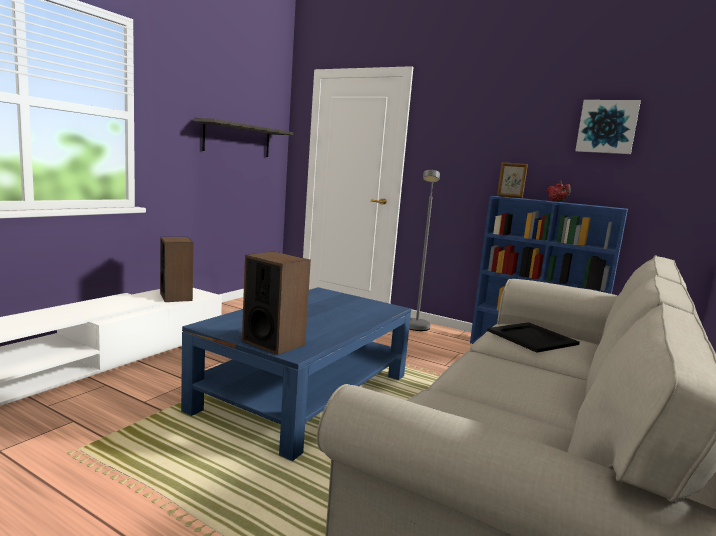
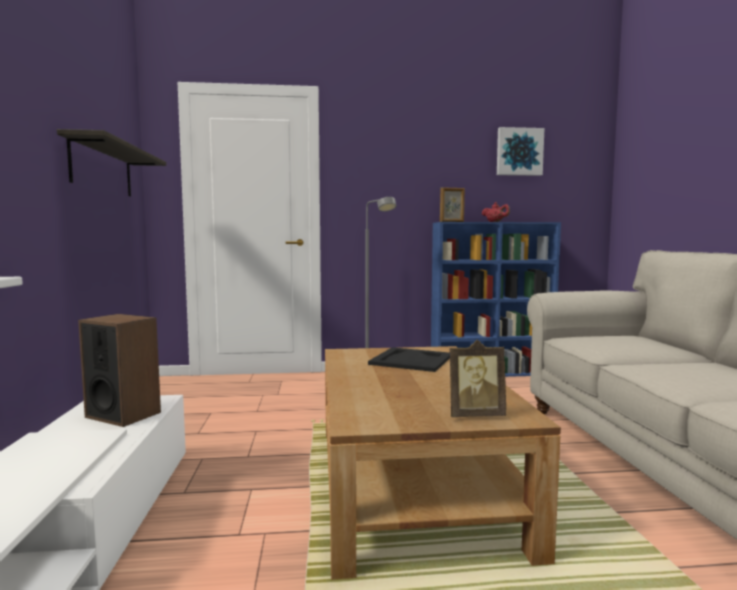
camera: 35 degrees left, 5 degrees down
(273, 343) = (475, 415): speaker -> picture frame
(305, 392) = (411, 482): blue coffee table -> brown coffee table
(531, 337) = (611, 341): black tray -> black tray (410, 360)

